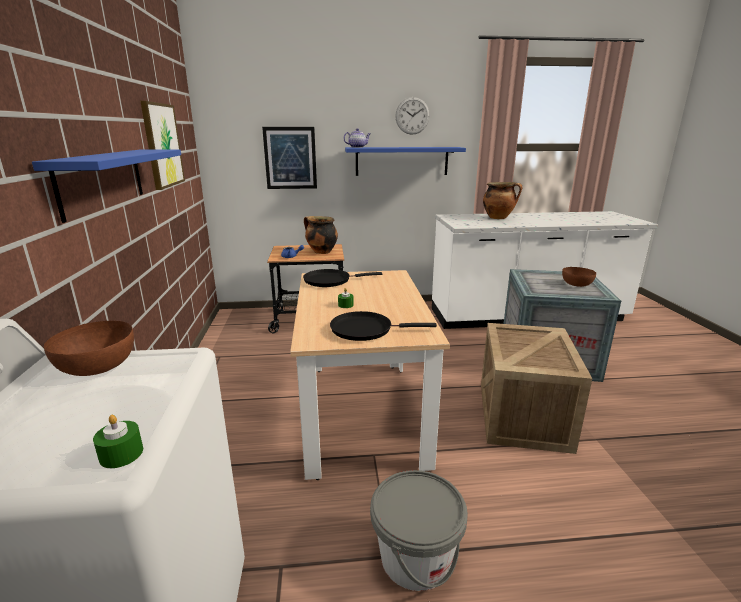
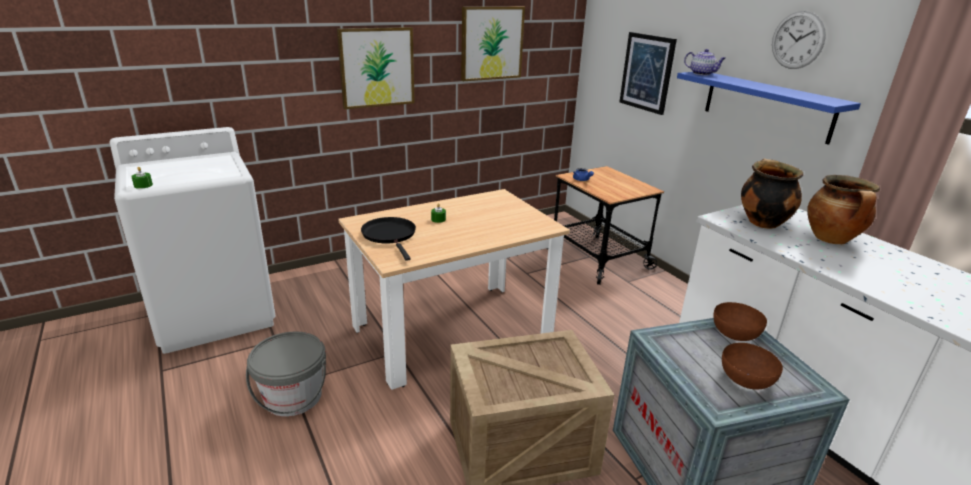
camera: 65 degrees right, 5 degrees up
(98, 367) = (220, 162): brown bowl -> brown bowl (735, 334)
(103, 180) = (377, 67): blue shelf -> picture
(321, 252) = (617, 188): cooking pot -> cooking pot (762, 222)
(330, 280) = (494, 203): black frying pan -> none

